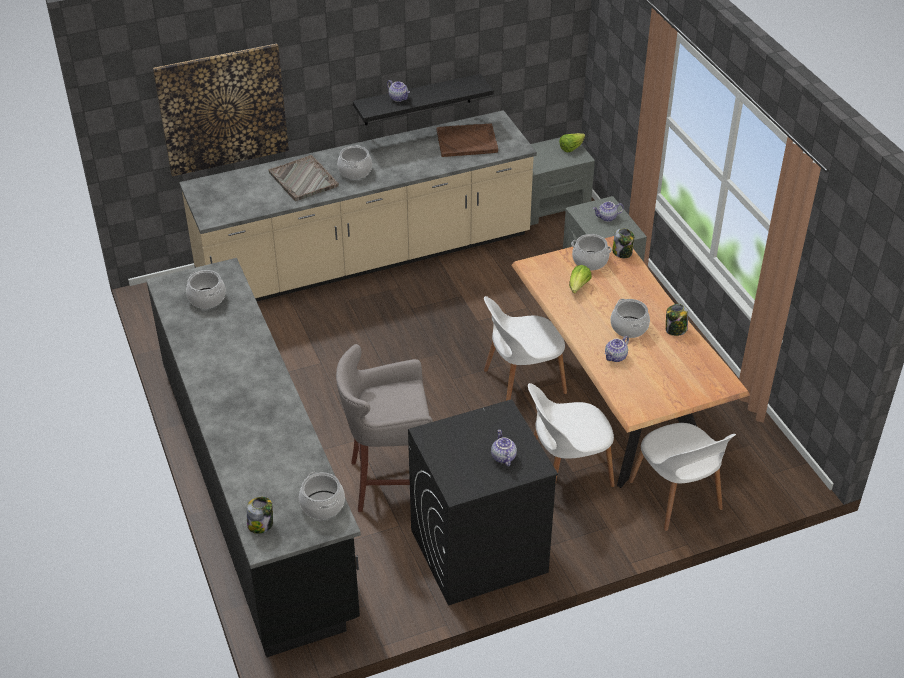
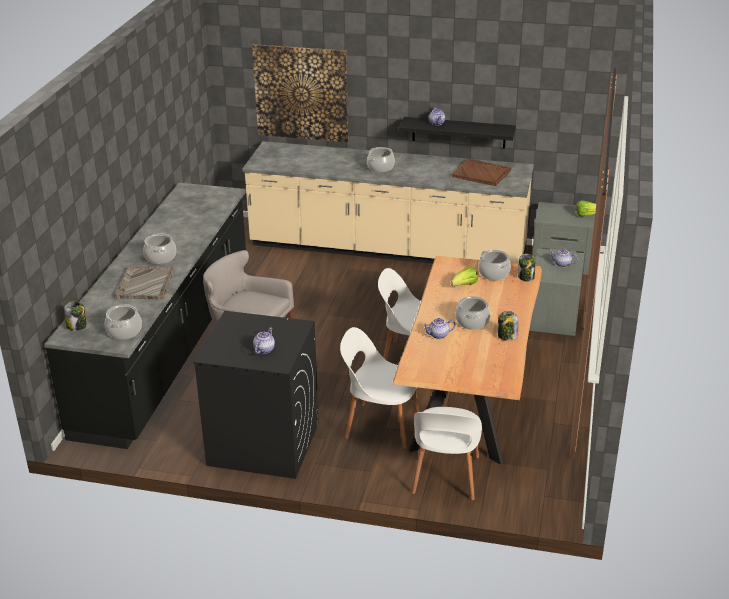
camera: 35 degrees right, 10 degrees down
(207, 298) = (200, 203): cooking pot -> cooking pot (160, 257)
(303, 180) = (340, 162): grey tray -> grey tray (145, 284)

